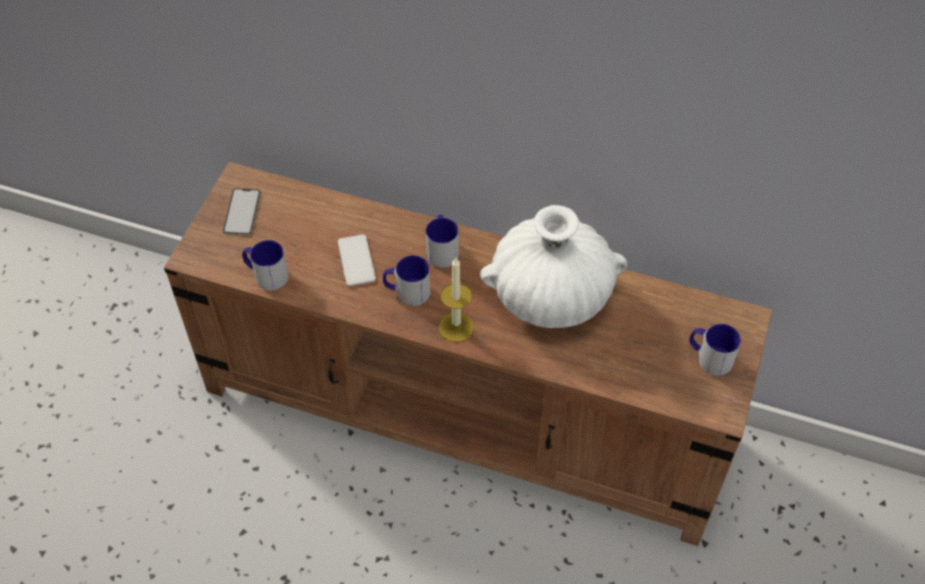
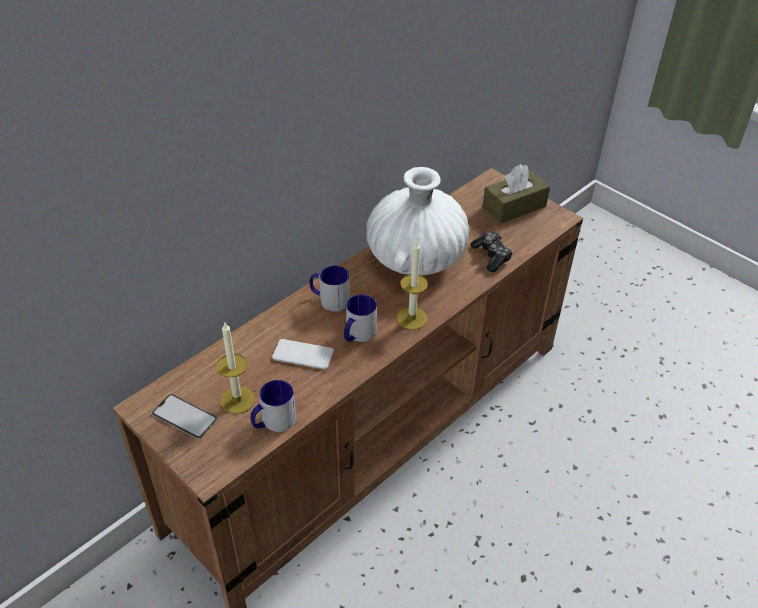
camera: 65 degrees left, 10 degrees down
(278, 238) = (237, 400): none -> candle
(601, 364) = (491, 256): none -> game controller
(709, 357) = (514, 207): mug -> brown tissue box

